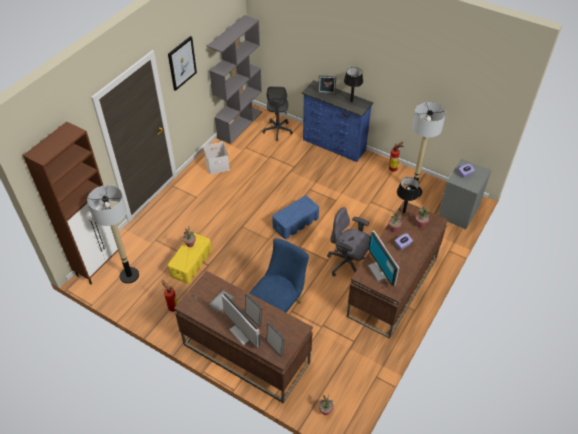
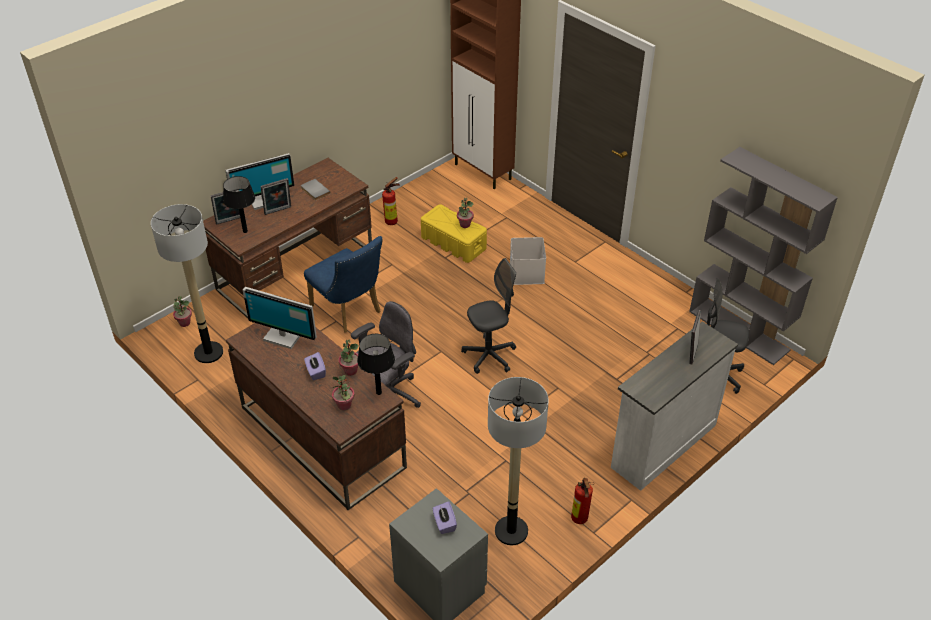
camera: 105 degrees right, 5 degrees down
(129, 275) = (456, 192): floor lamp -> floor lamp (209, 352)
(182, 63) = (690, 117): picture -> none
(217, 165) = (640, 291): white storage box -> white storage box (527, 273)
(296, 223) = (489, 356): blue storage box -> grey office chair
(334, 145) = (662, 445): blue dresser -> white dresser
(351, 101) = (662, 382): black table lamp -> black table lamp (245, 231)
(381, 271) = (283, 335): monitor -> monitor turned 150 degrees counterclockwise

